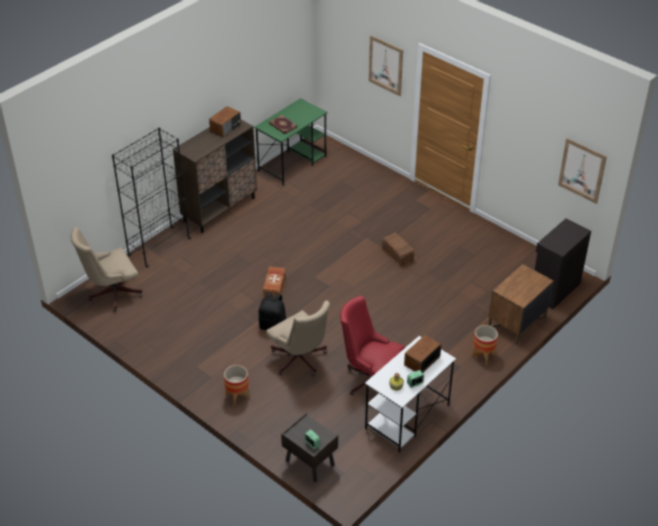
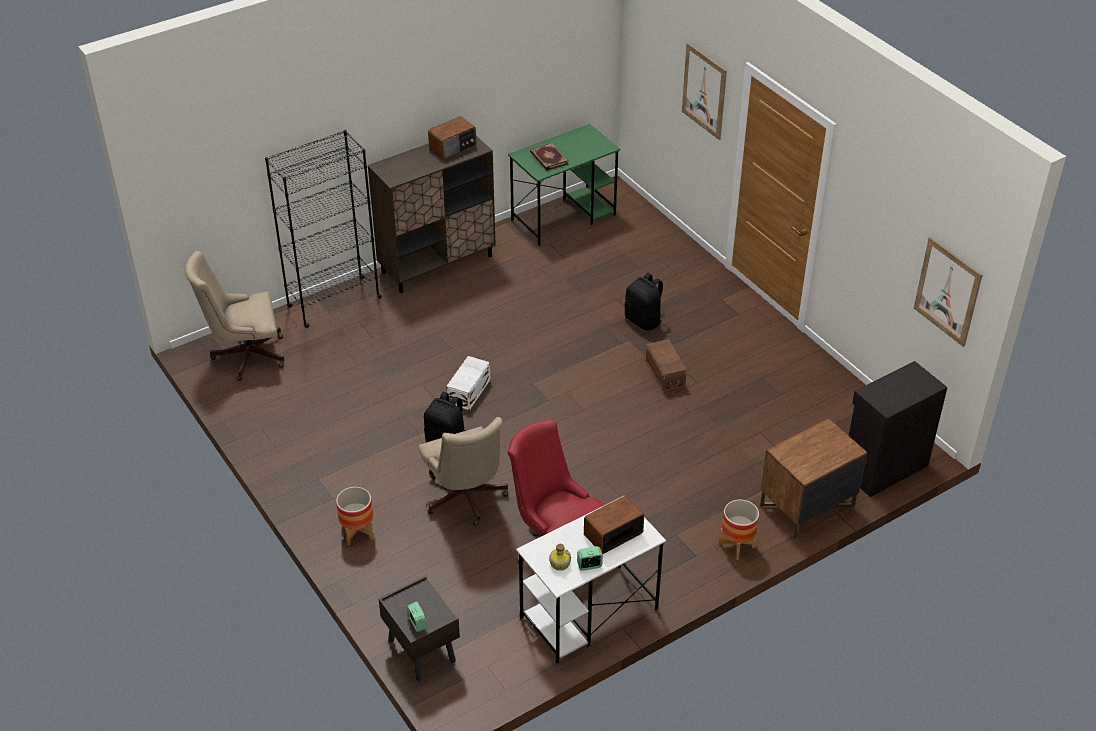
camera: 15 degrees right, 0 degrees up
(275, 290) = (470, 391): brown storage box -> white storage box
(371, 223) = (644, 320): none -> black backpack

